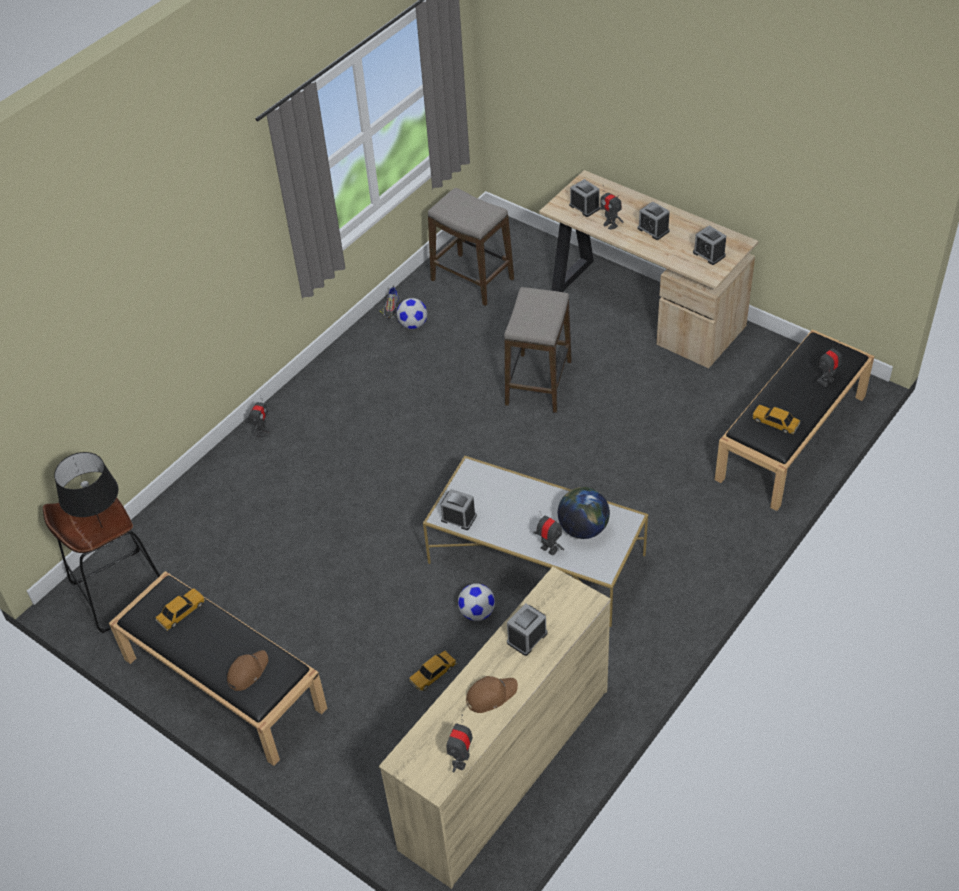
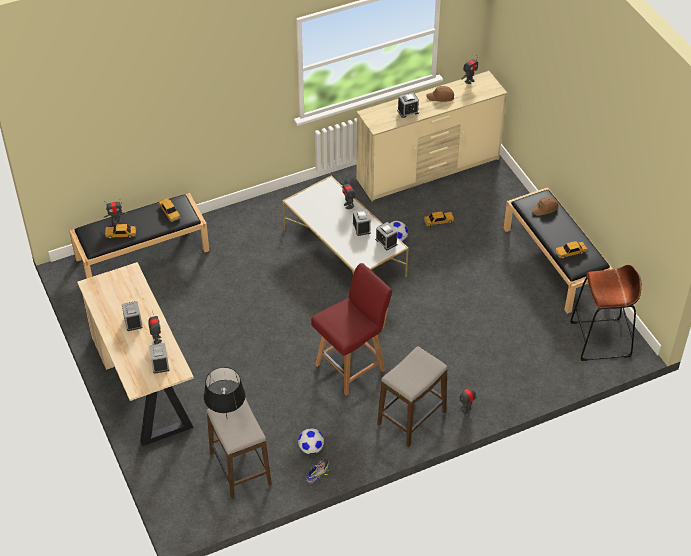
camera: 155 degrees left, 0 degrees up
(102, 527) = (605, 278): black table lamp -> black table lamp (226, 418)
(425, 420) = (351, 366): none -> red chair
(538, 383) = (259, 359): stool -> stool (412, 418)
(583, 528) = (322, 207): globe -> none
(709, 254) = (117, 286): alarm clock -> alarm clock (361, 228)
(803, 369) = (121, 234): none -> toy car

